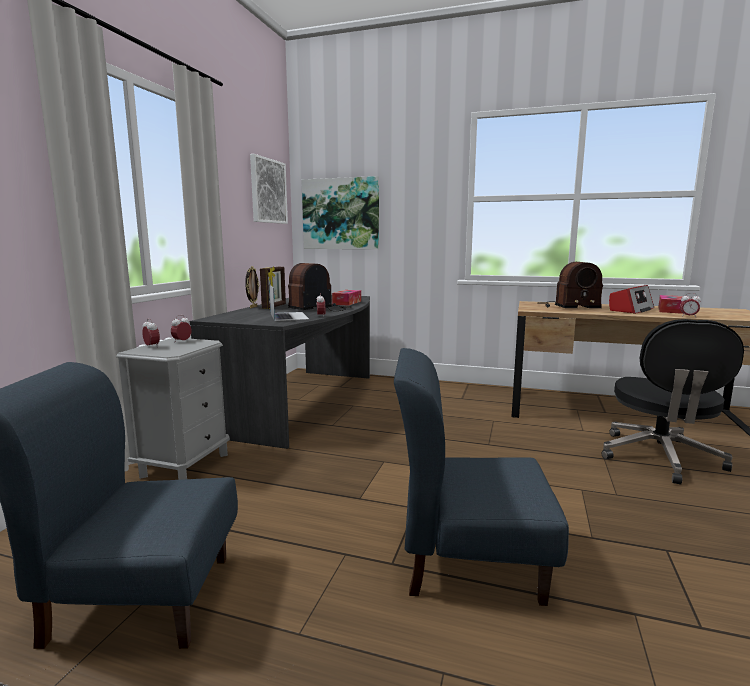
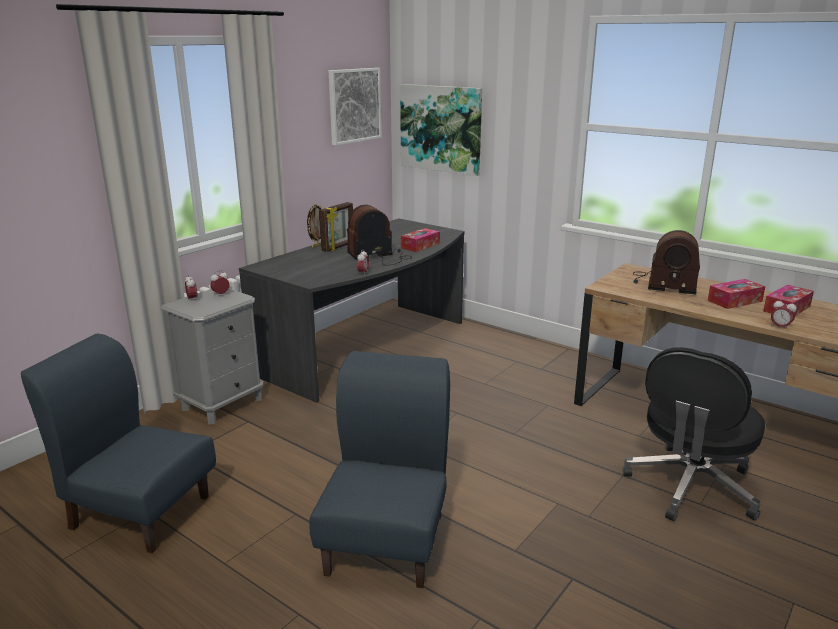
camera: 20 degrees right, 10 degrees up
(288, 316) = (333, 269): laptop -> none
(468, 560) = (387, 543): blue chair -> blue chair turned 75 degrees clockwise
(631, 309) = (734, 301): radio -> tissue box

